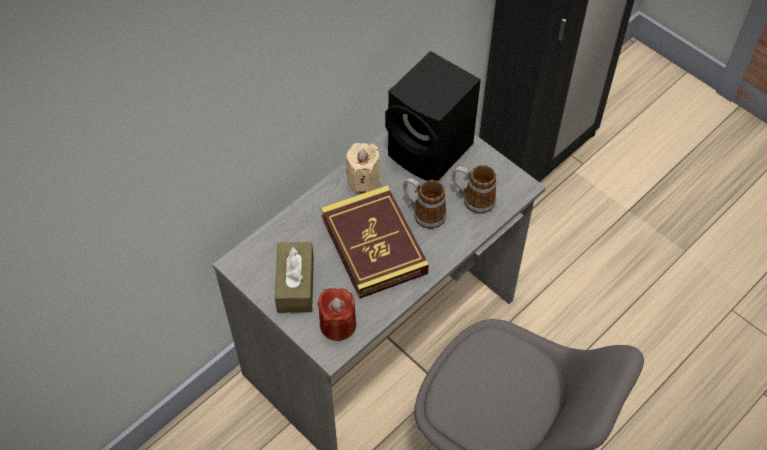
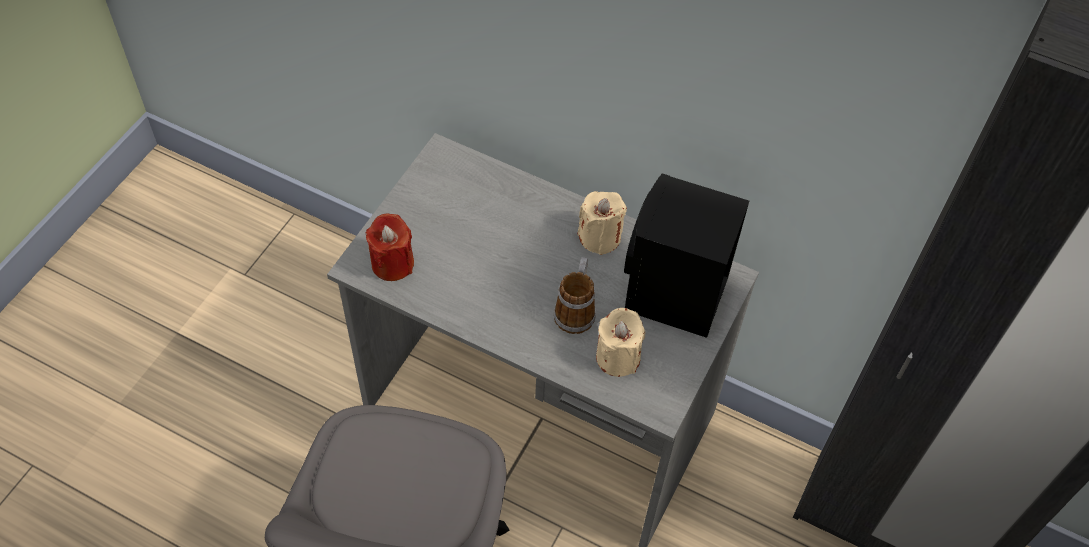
camera: 70 degrees right, 0 degrees up
(295, 284) = (432, 211): brown tissue box -> none
(373, 245) = (510, 270): book -> none
(472, 199) = (618, 357): mug -> beige candle

